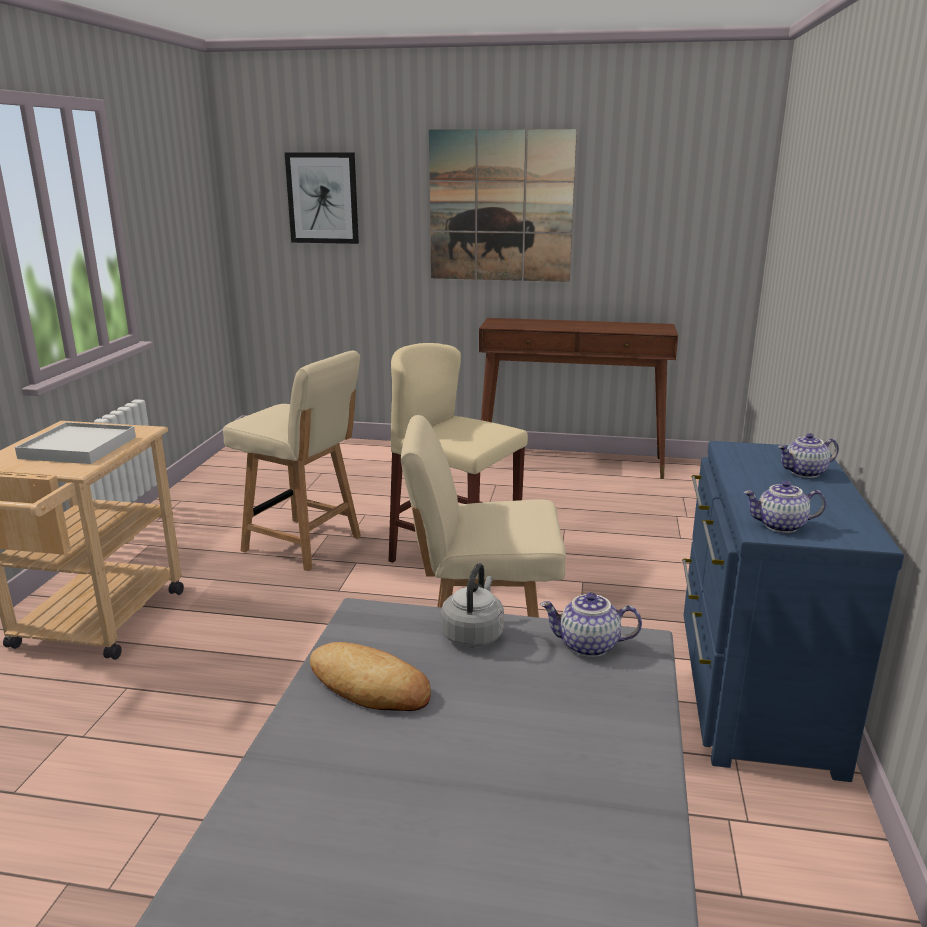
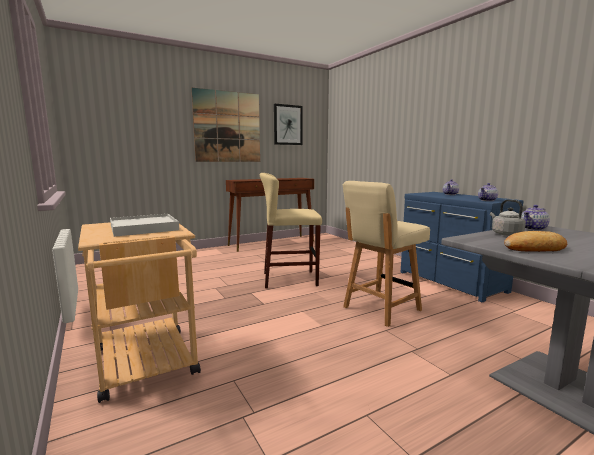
camera: 40 degrees left, 10 degrees down
(304, 544) = (210, 294): beige chair -> none
(322, 198) = (130, 119): picture -> picture (288, 125)

